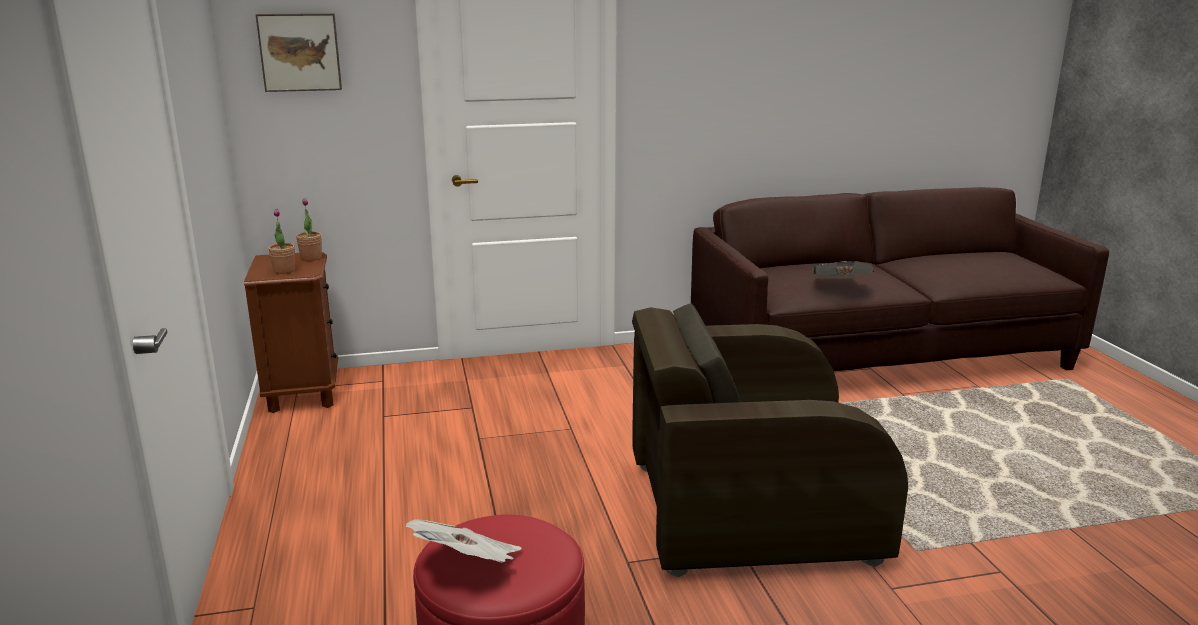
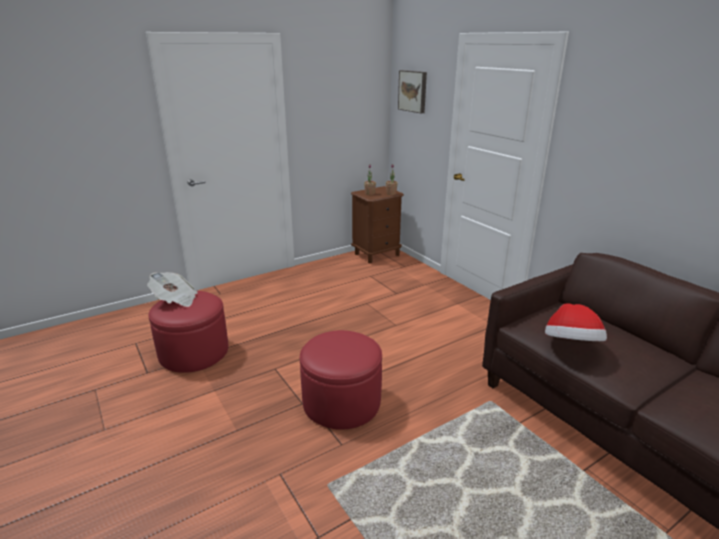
camera: 70 degrees right, 5 degrees up
(748, 511) = (341, 402): brown armchair -> red ottoman
(840, 286) = (571, 345): newspaper -> hat

